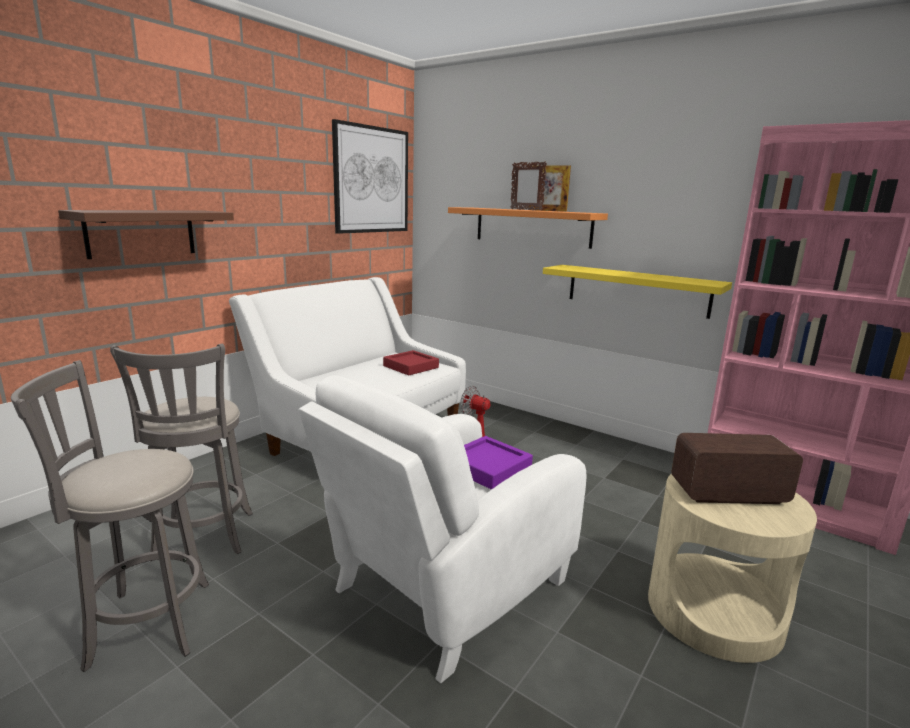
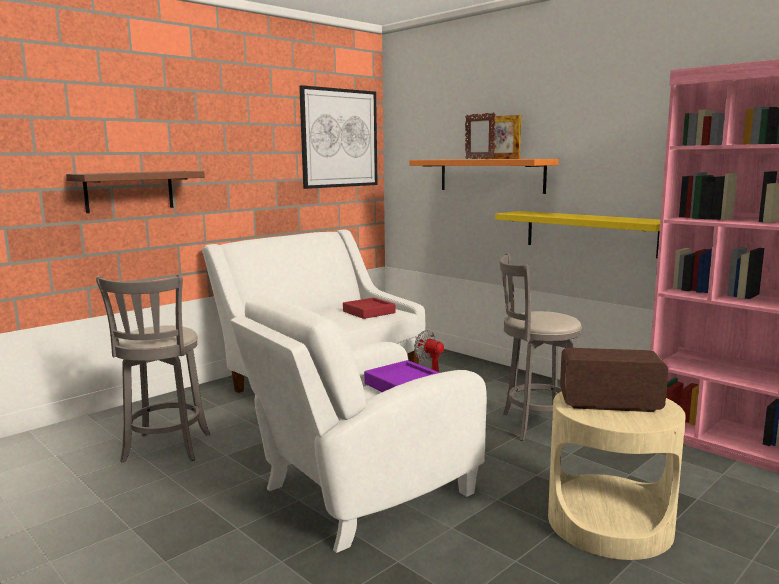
camera: 10 degrees right, 5 degrees down
(143, 624) = (109, 501): grey stool -> grey stool (535, 425)

